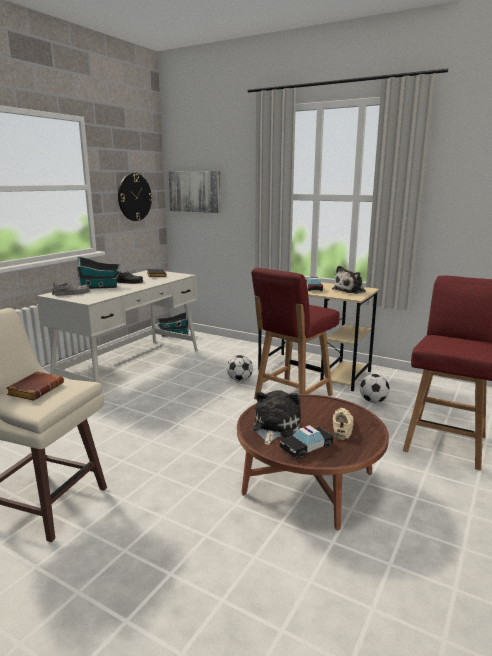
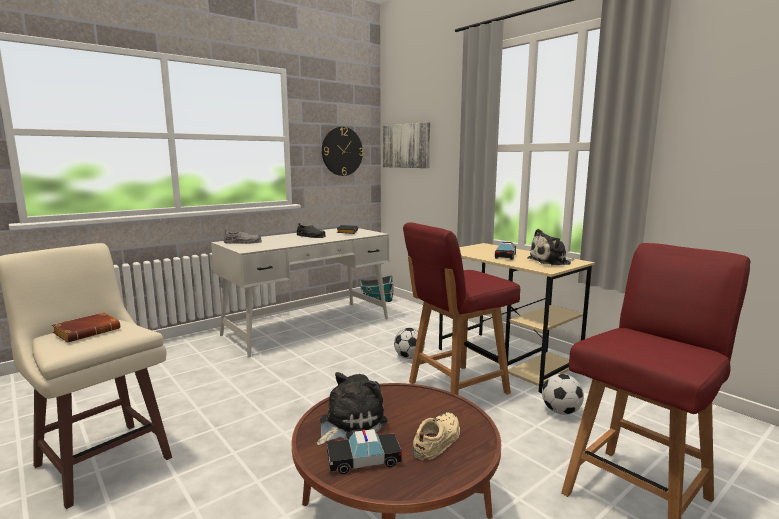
camera: 20 degrees right, 5 degrees down
(100, 287) = (278, 239): toy house -> none

